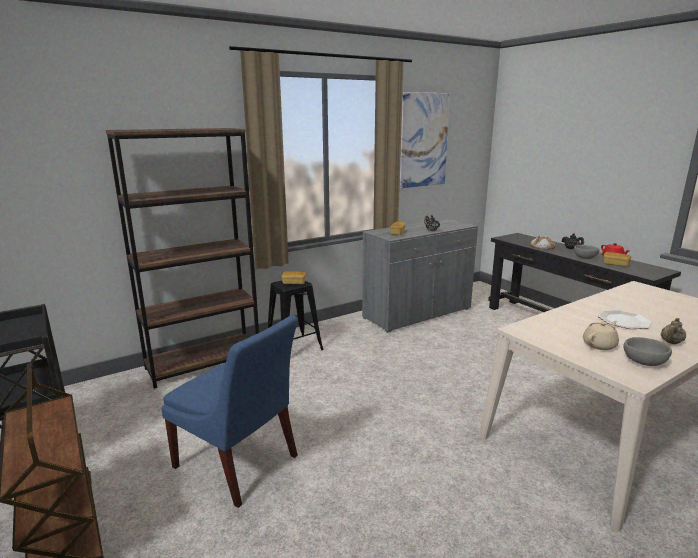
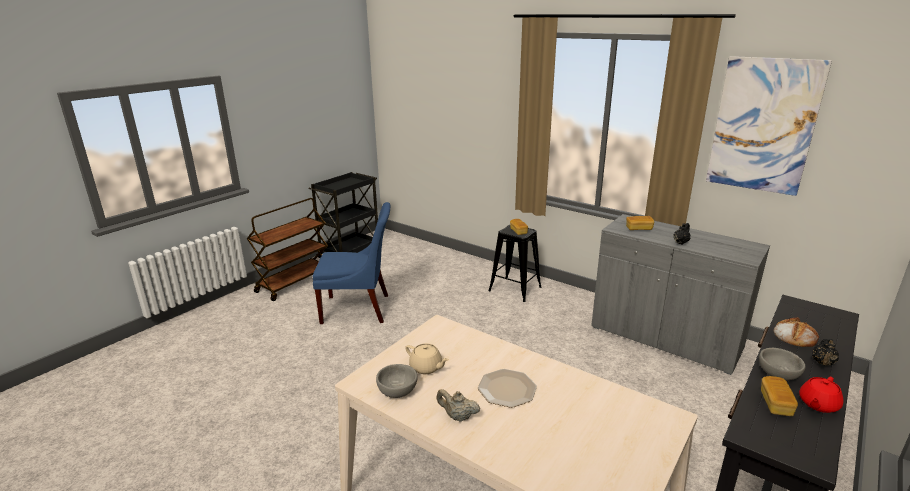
camera: 70 degrees right, 5 degrees up
(204, 363) = (462, 263): brown bookcase -> none
(239, 464) = (359, 309): blue chair -> blue chair turned 105 degrees counterclockwise

